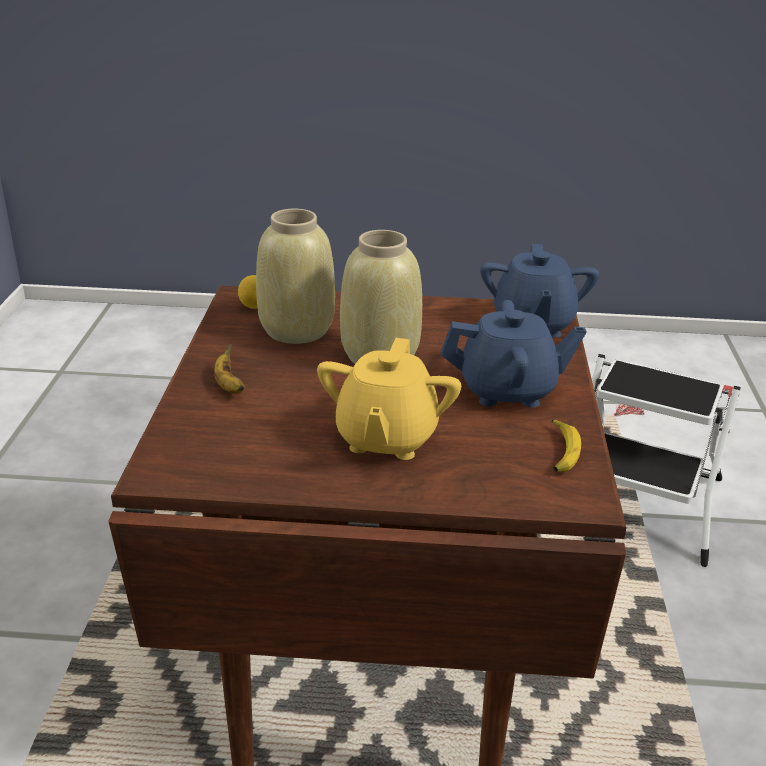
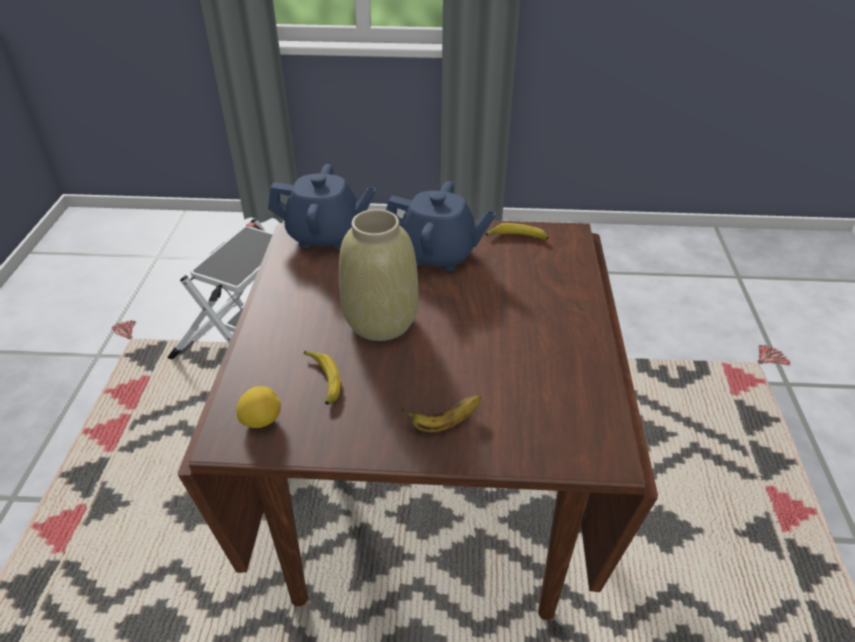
camera: 90 degrees left, 10 degrees up
(297, 329) = (323, 380): beige vase -> banana
(386, 438) = (517, 317): yellow teapot -> none
(508, 391) = (437, 254): blue teapot -> blue teapot turned 105 degrees clockwise

